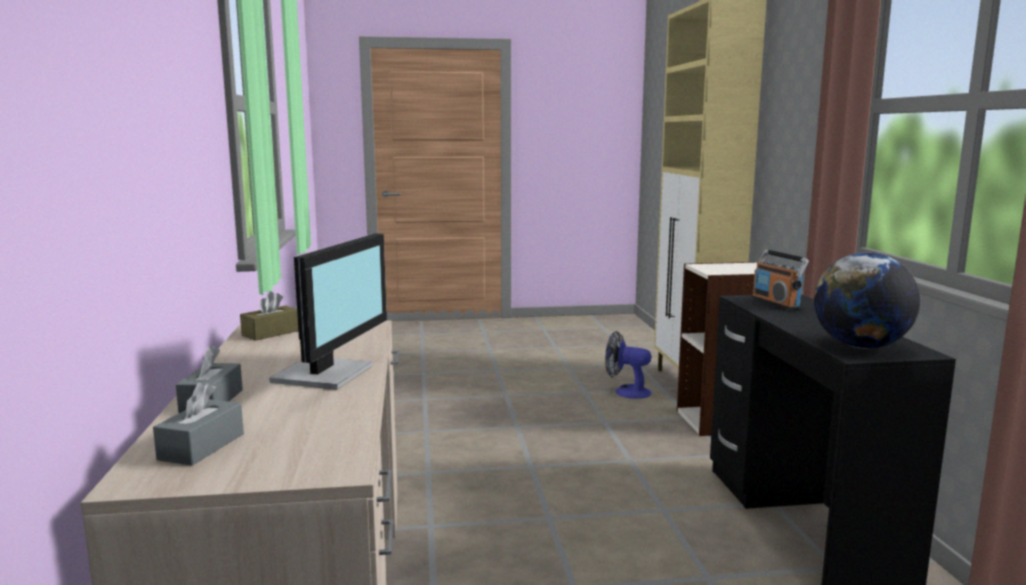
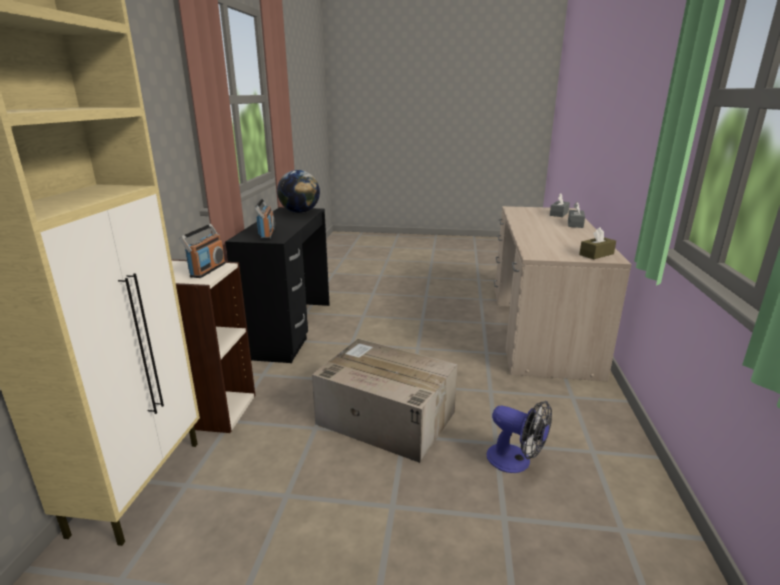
camera: 165 degrees left, 10 degrees up
(327, 374) = (537, 230): monitor -> none
(544, 435) = (384, 418): none -> cardboard box
(626, 392) = (237, 484): fan -> fan (516, 461)
(717, 269) = (207, 270): none -> radio

